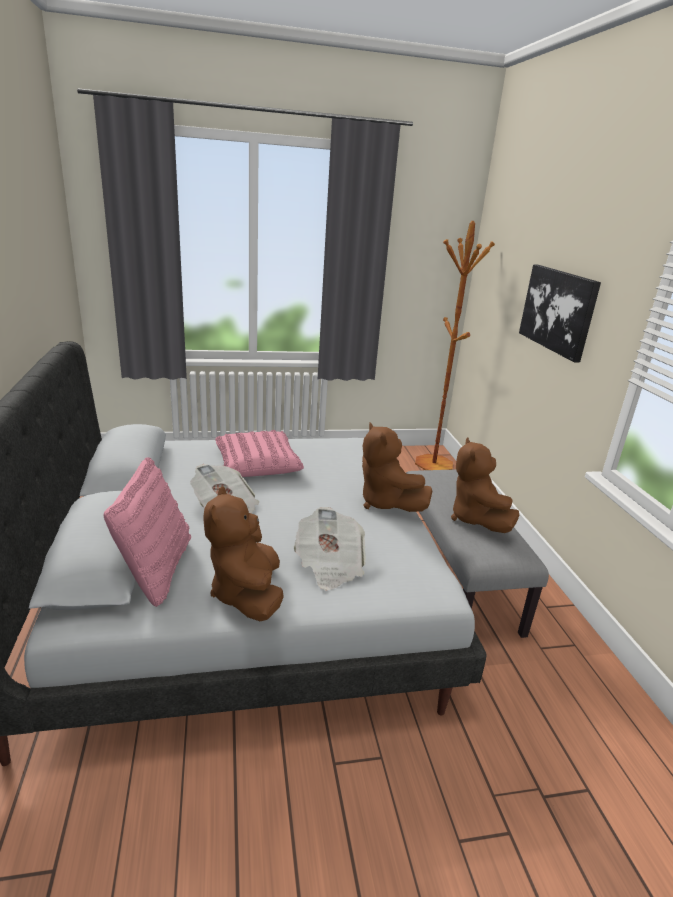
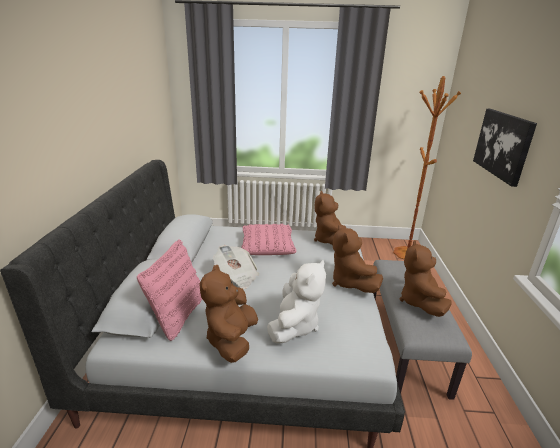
camera: 15 degrees right, 0 degrees up
(329, 565) = (294, 326): newspaper -> white plush toy
(342, 450) = (329, 241): none -> brown plush toy

